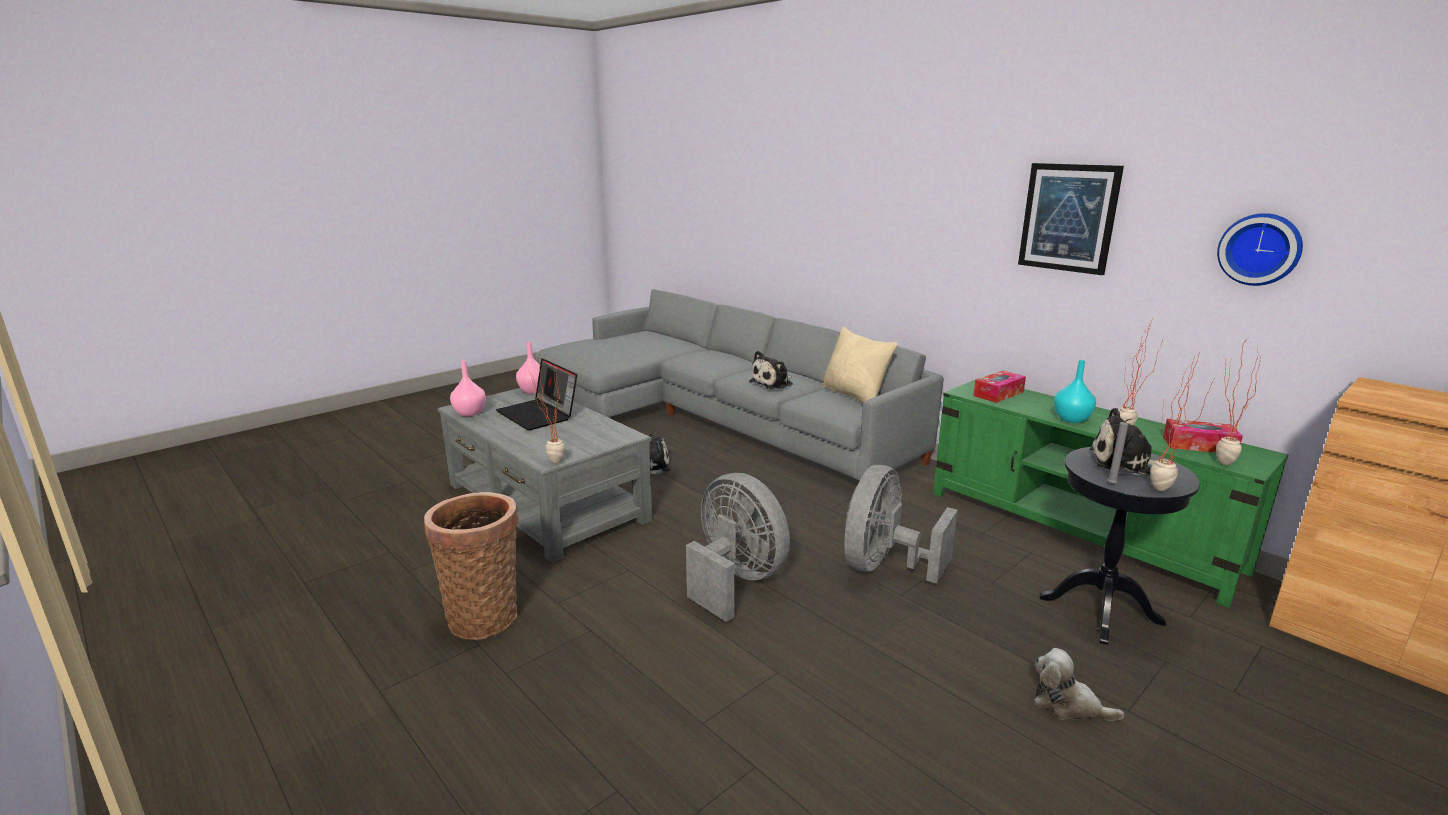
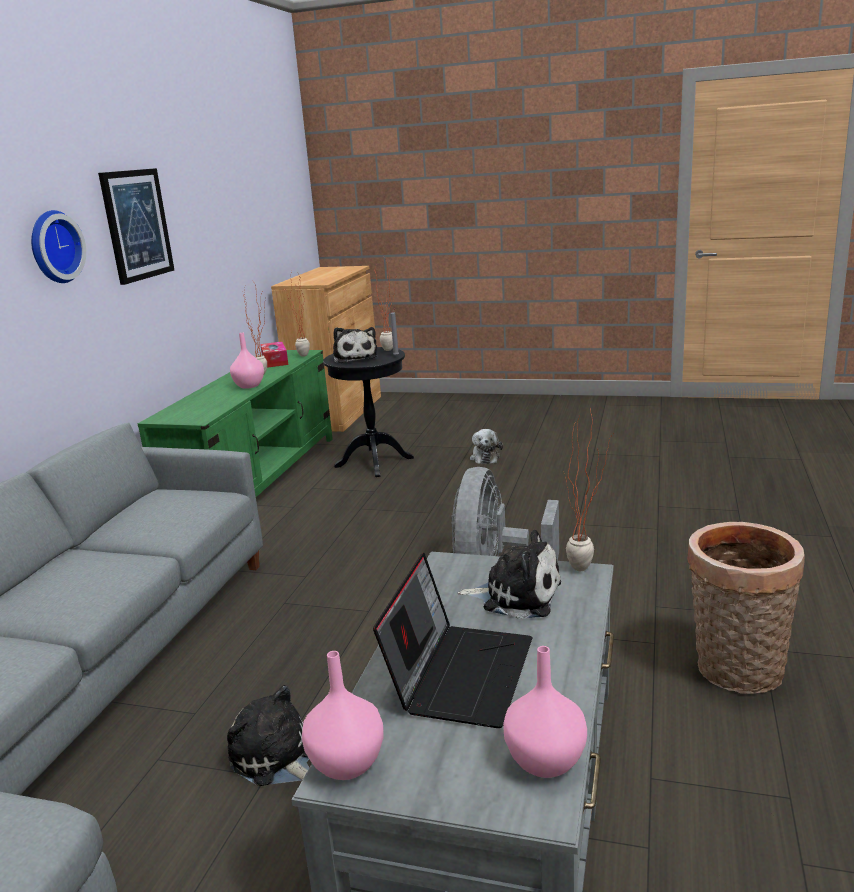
camera: 120 degrees left, 0 degrees up
(773, 383) = (106, 569): plush toy -> plush toy (516, 595)
(855, 396) = (144, 507): beige pillow -> none
(884, 566) = (394, 526): grey fan -> none
(998, 394) = (194, 410): tissue box -> none
(1072, 419) = (250, 386): turquoise vase -> pink vase
(1260, 249) = (222, 221): wall clock -> wall clock (53, 247)

